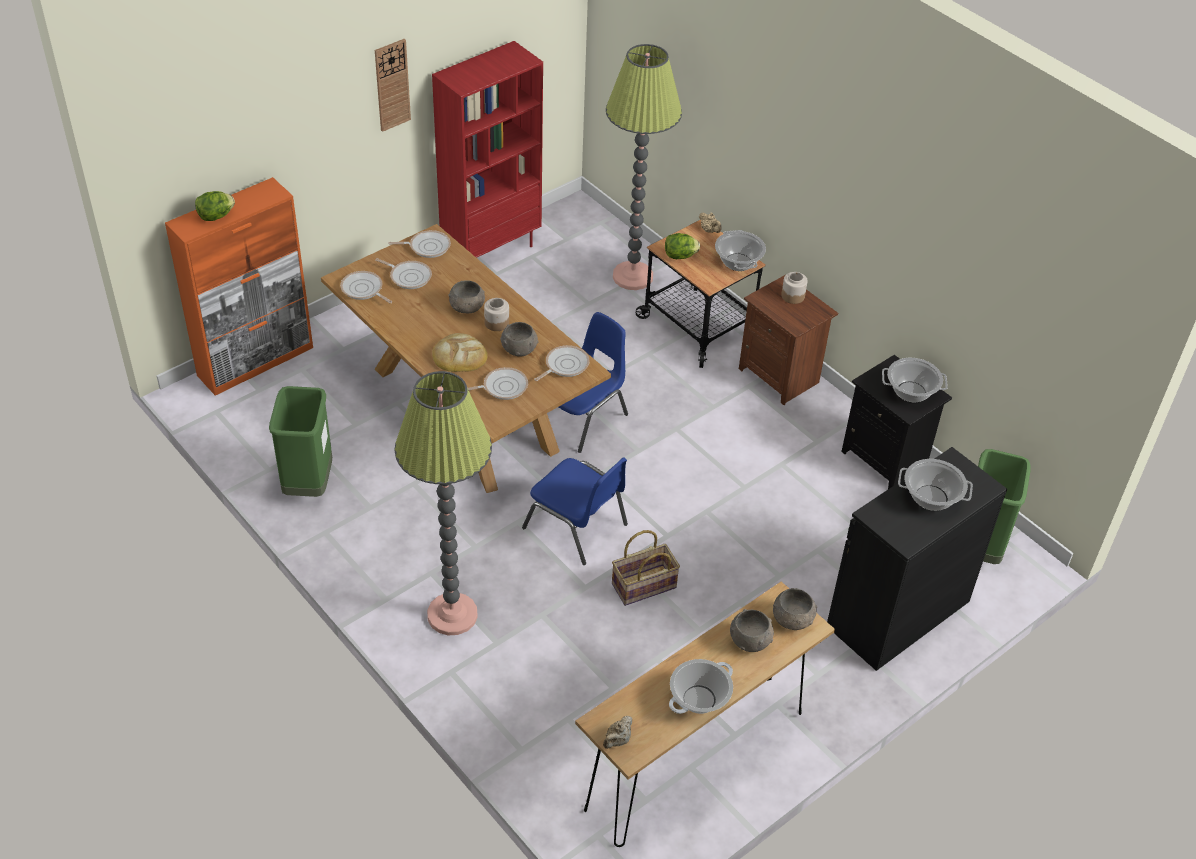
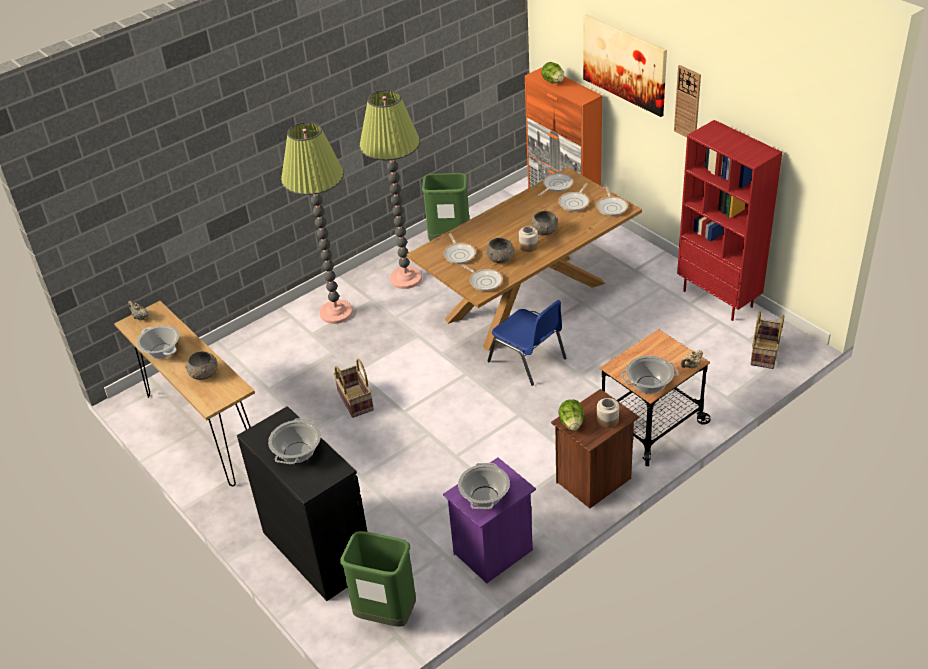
camera: 95 degrees right, 5 degrees down
(295, 112) = (624, 64): none -> picture
(459, 356) = (490, 232): bread -> none
(577, 527) = (412, 364): blue chair -> none
(591, 231) = (765, 353): none -> basket
(632, 276) = (709, 382): floor lamp -> floor lamp (406, 278)
(680, 256) = (649, 348): lettuce -> lettuce (571, 423)
(792, 620) = (217, 395): grey bowl -> none
(885, 459) = (494, 552): black nightstand -> purple nightstand

